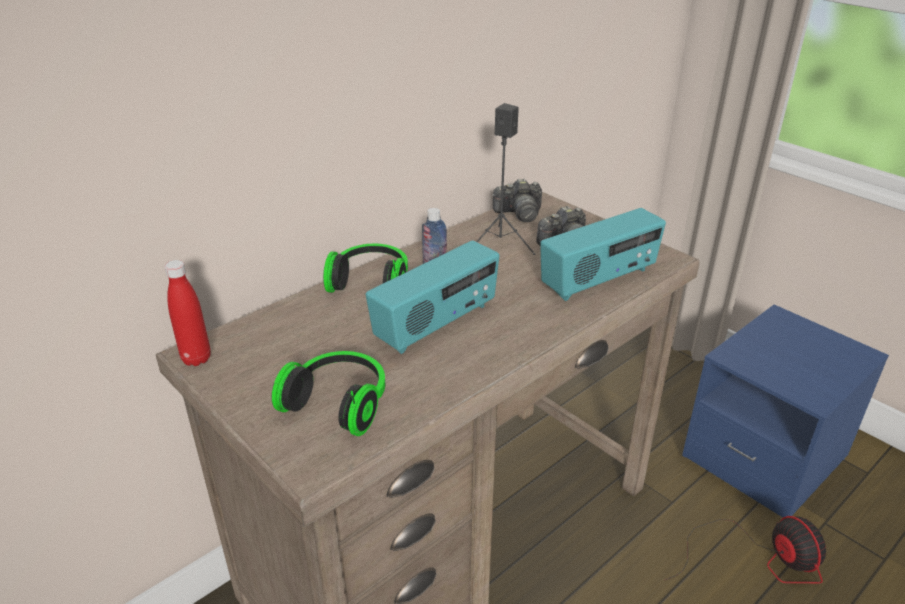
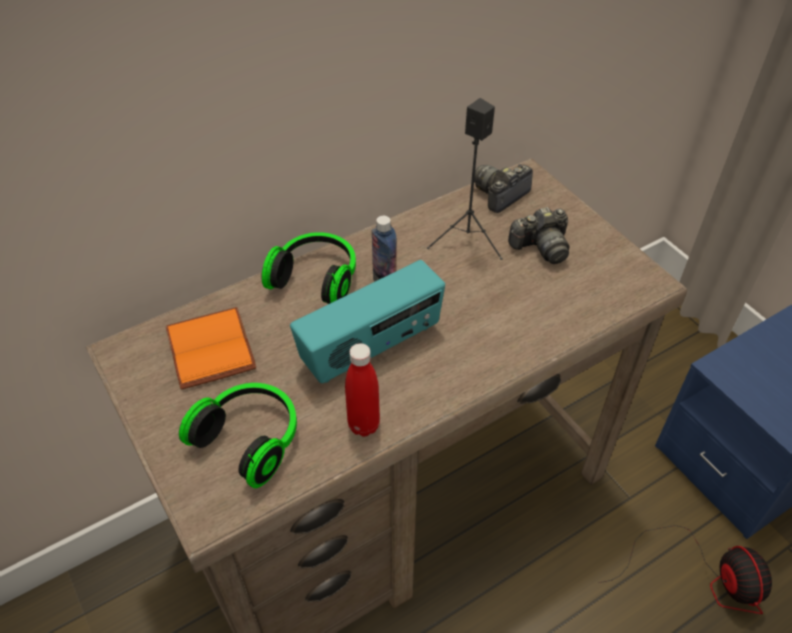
camera: 10 degrees right, 15 degrees up
(196, 358) = (123, 360): red bottle -> red bottle (363, 425)
(286, 341) = (213, 349): none -> orange book
(519, 213) = (500, 195): camera -> camera turned 135 degrees clockwise
(599, 281) = (563, 307): radio -> none

